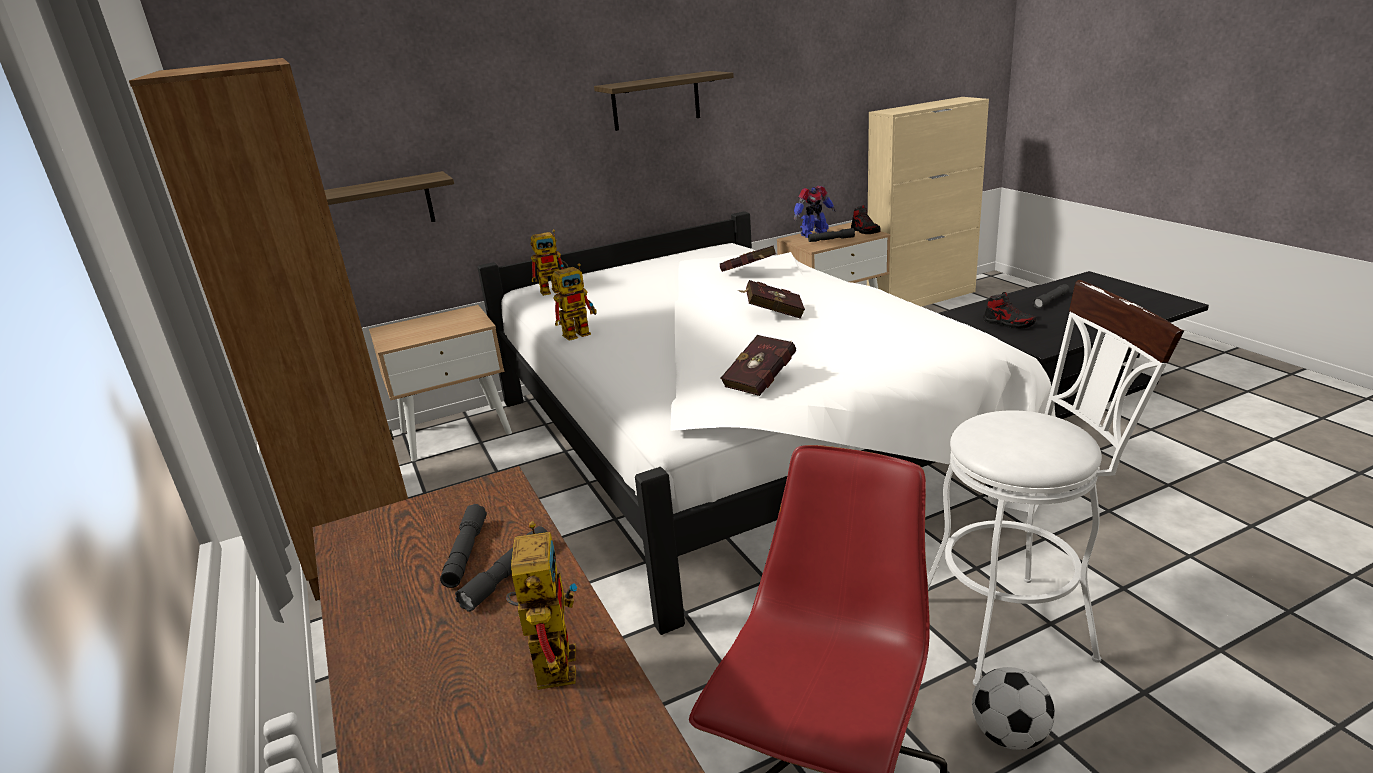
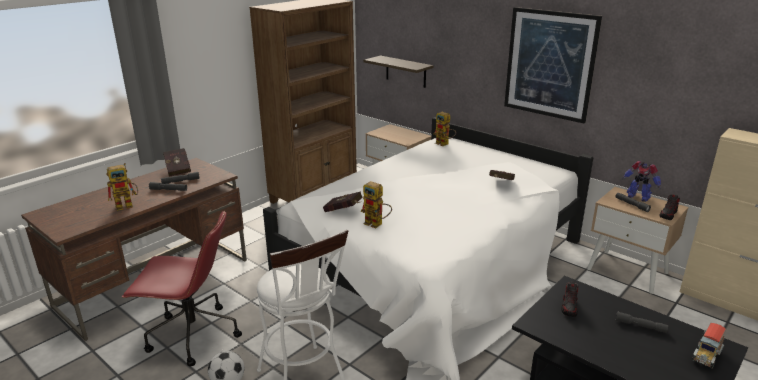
camera: 65 degrees right, 0 degrees up
(581, 332) = (391, 162): toy robot -> toy robot (377, 224)
(656, 101) = (549, 64): shelf -> picture
(772, 314) = (433, 200): red book -> red book (178, 169)
(1104, 287) = (706, 356): none -> toy truck

